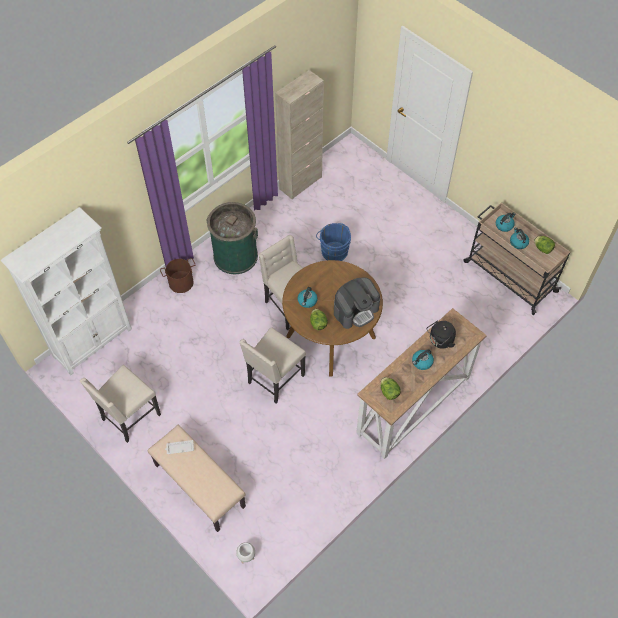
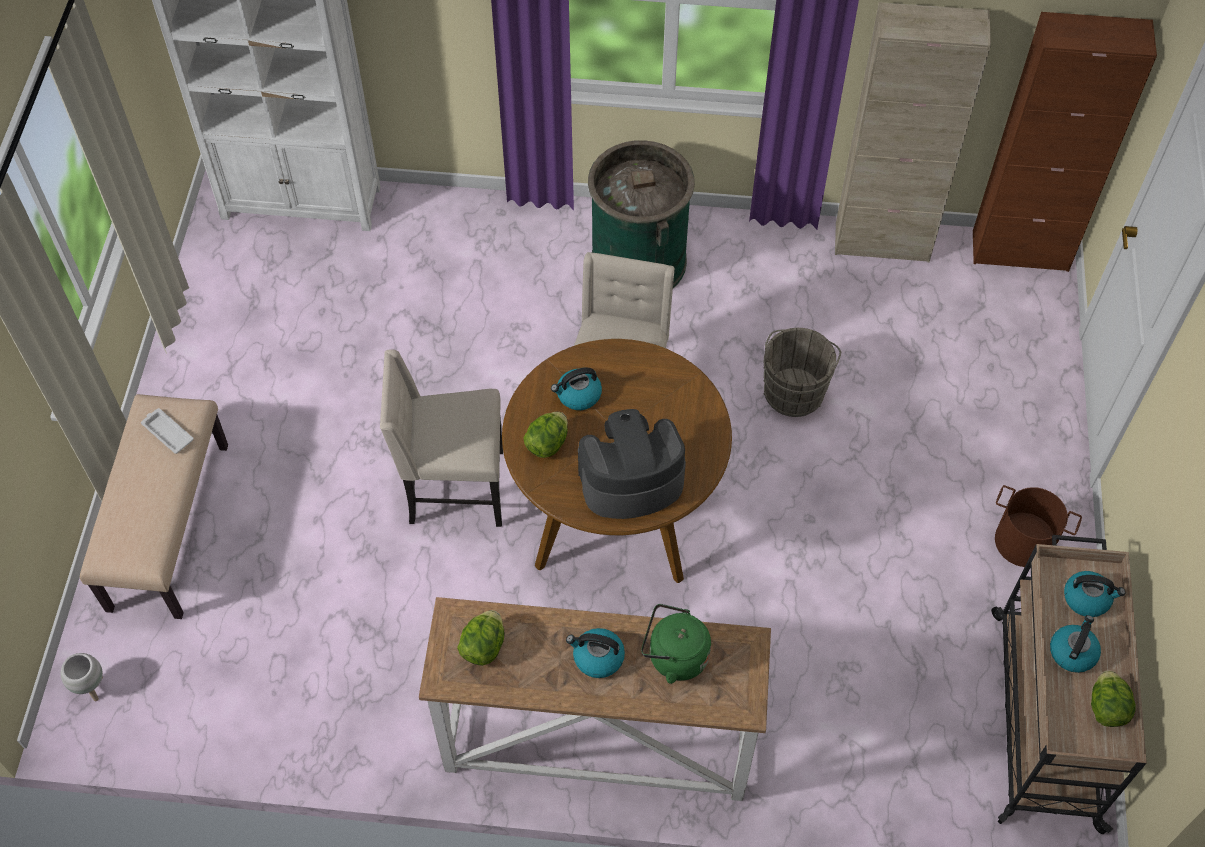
camera: 50 degrees right, 0 degrees up
(129, 417) = (212, 345): beige chair -> none
(181, 282) = (515, 228): brown bucket -> brown bucket (1024, 540)
(333, 251) = (795, 389): blue bucket -> grey bucket
(342, 151) = (1020, 251): none -> brown cabinet
(356, 310) = (630, 481): coffee machine -> coffee machine turned 150 degrees clockwise
(440, 341) = (674, 656): black kettle -> green kettle

